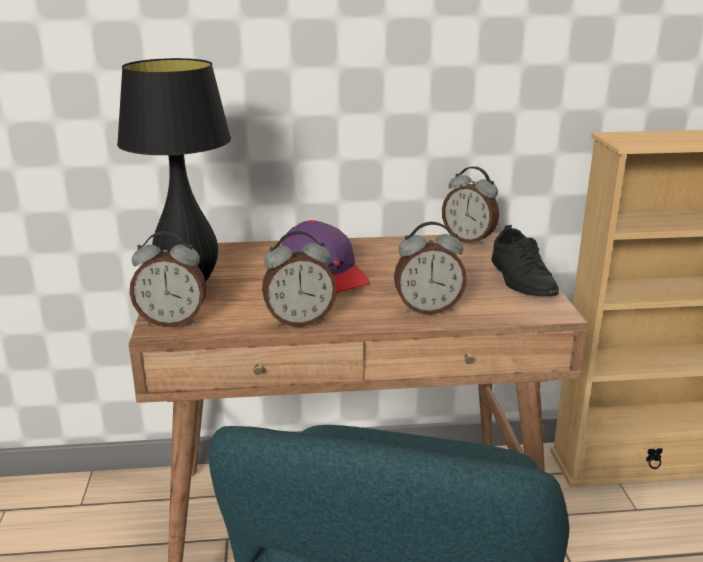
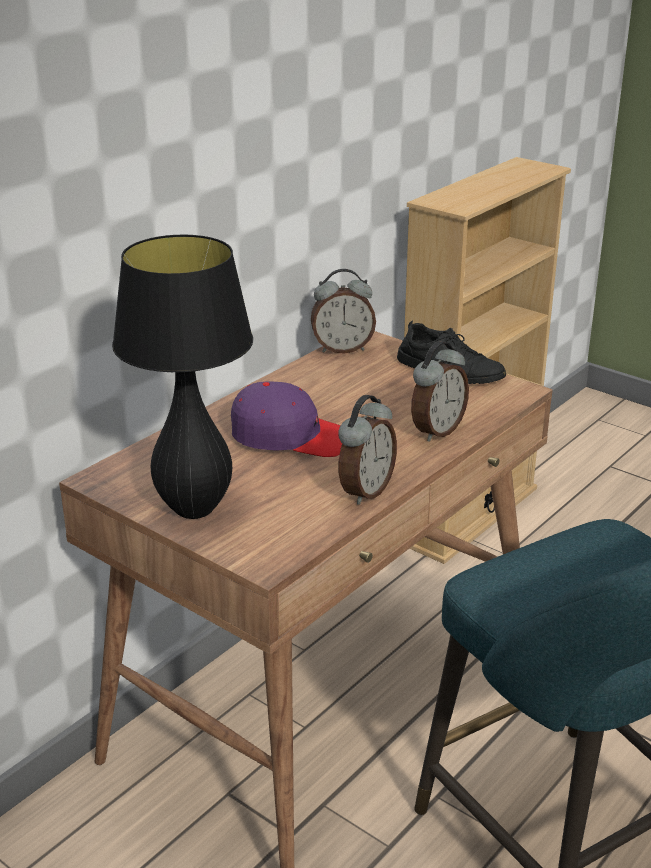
camera: 45 degrees left, 5 degrees up
(172, 321) = (260, 549): alarm clock -> none

